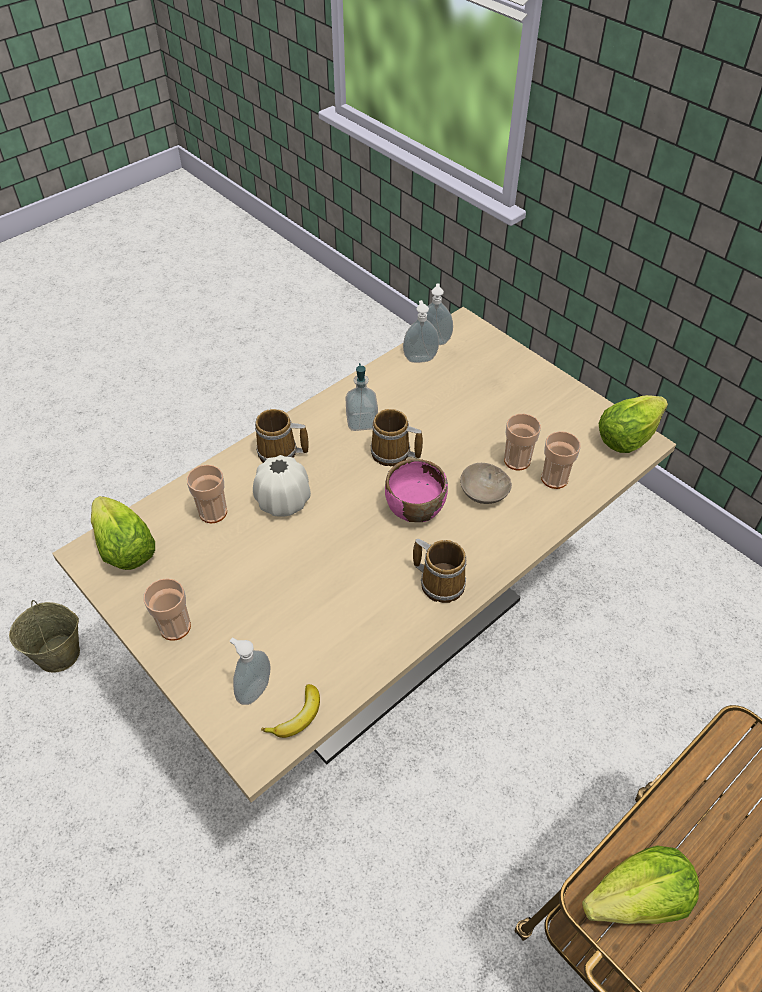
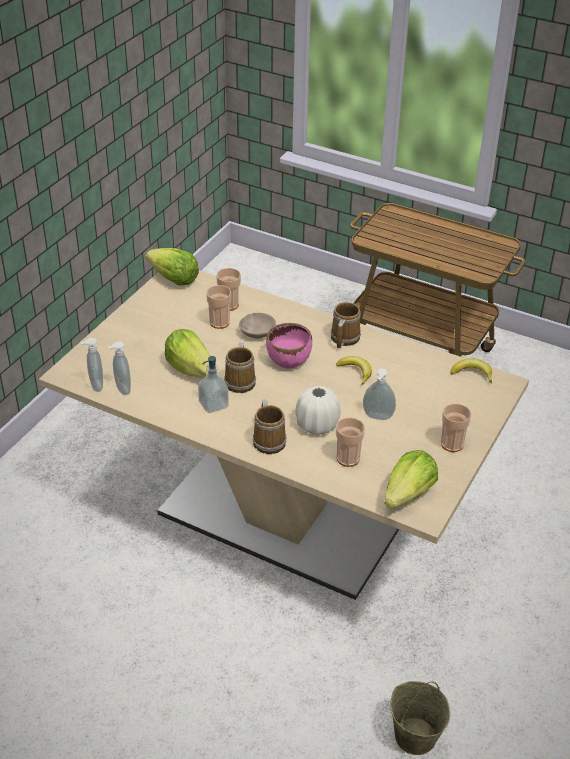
camera: 110 degrees left, 10 degrees down
(253, 689) = (469, 395): soap dispenser -> soap dispenser (377, 417)
(362, 571) = (356, 372): none -> banana
(637, 899) = (473, 263): lettuce -> lettuce (190, 369)

